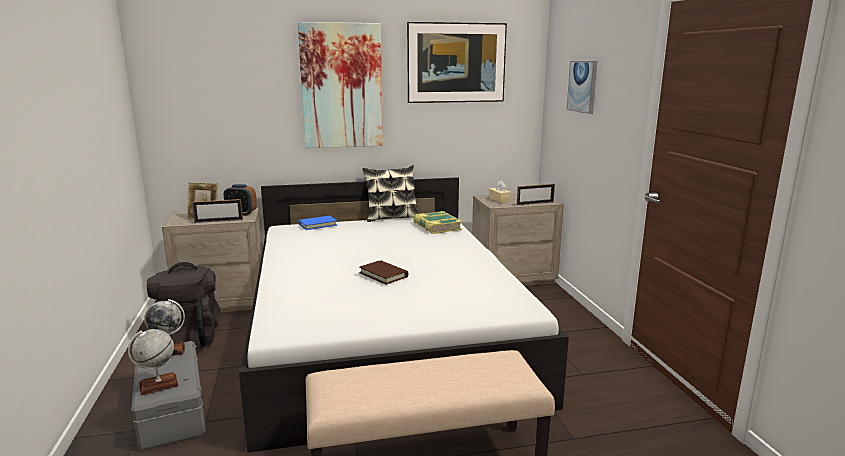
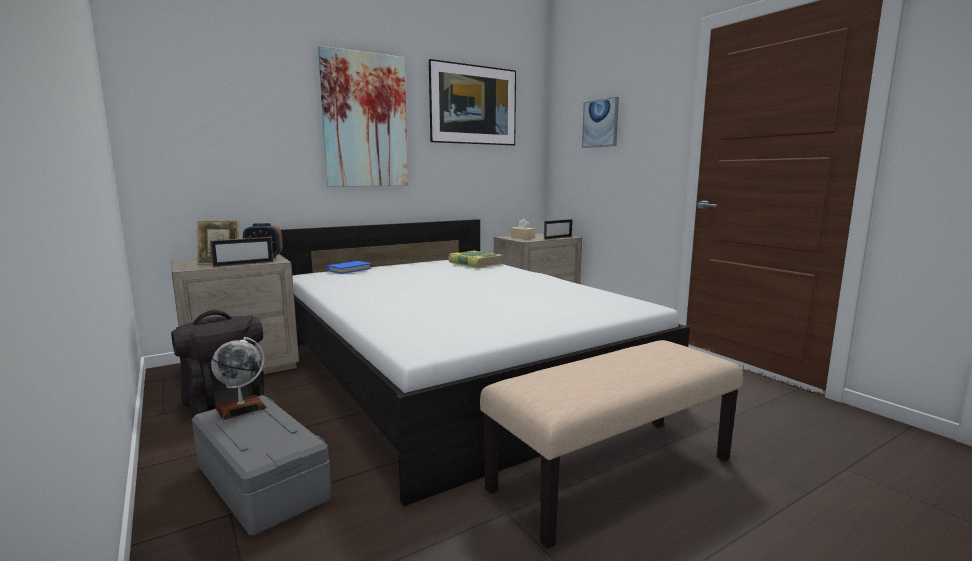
camera: 20 degrees left, 5 degrees down
(158, 385) = (262, 443): globe -> none
(383, 275) = (475, 296): brown book -> none
(391, 217) = (419, 261): pillow -> none

